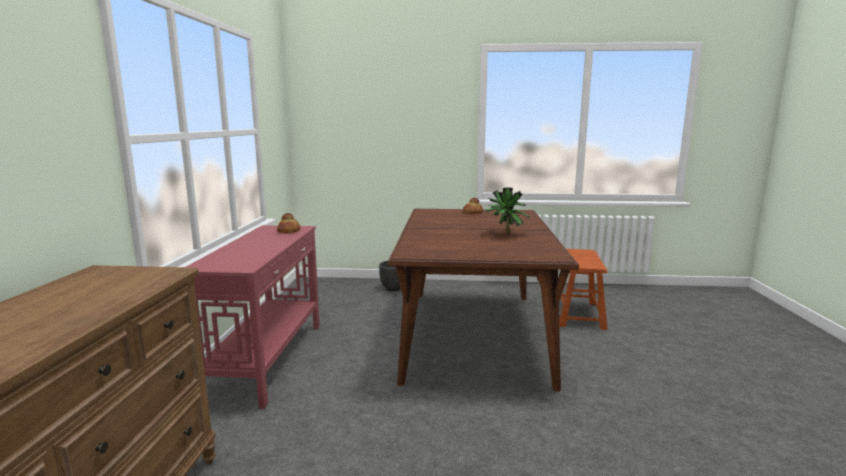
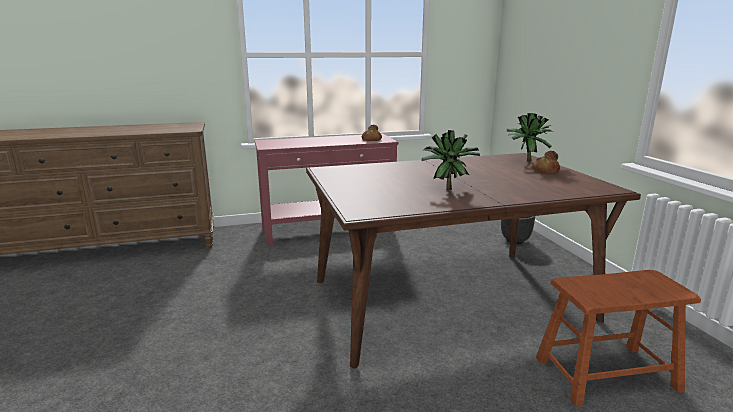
camera: 70 degrees right, 5 degrees up
(441, 211) = (525, 161): none -> potted plant

